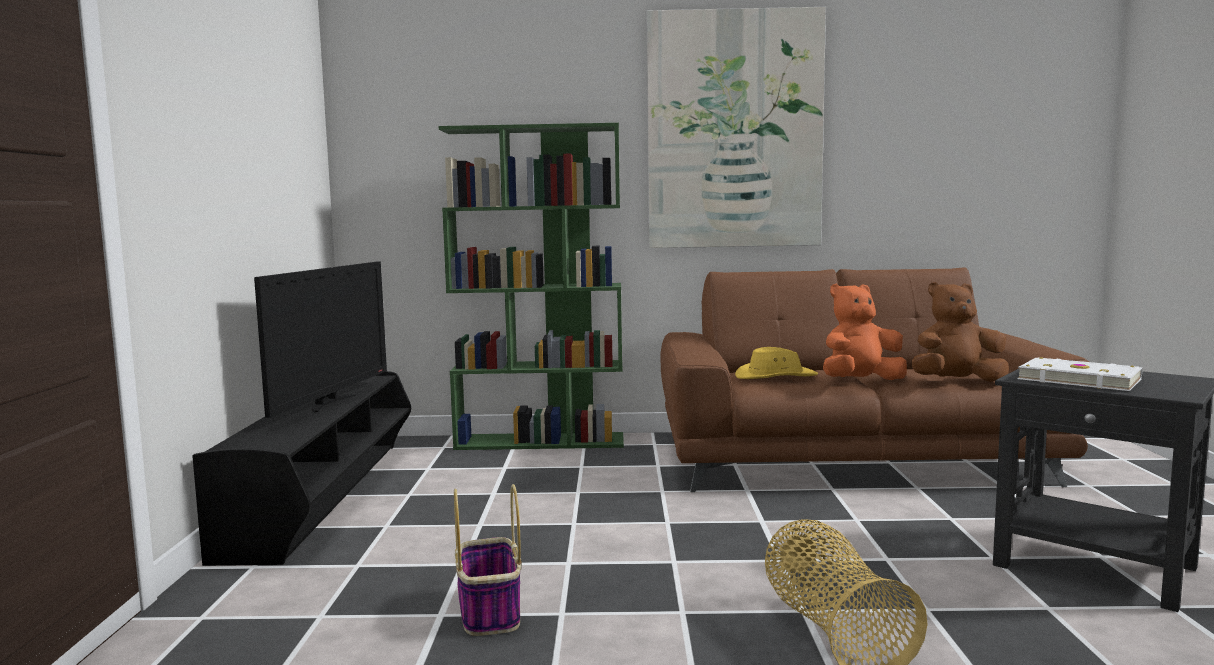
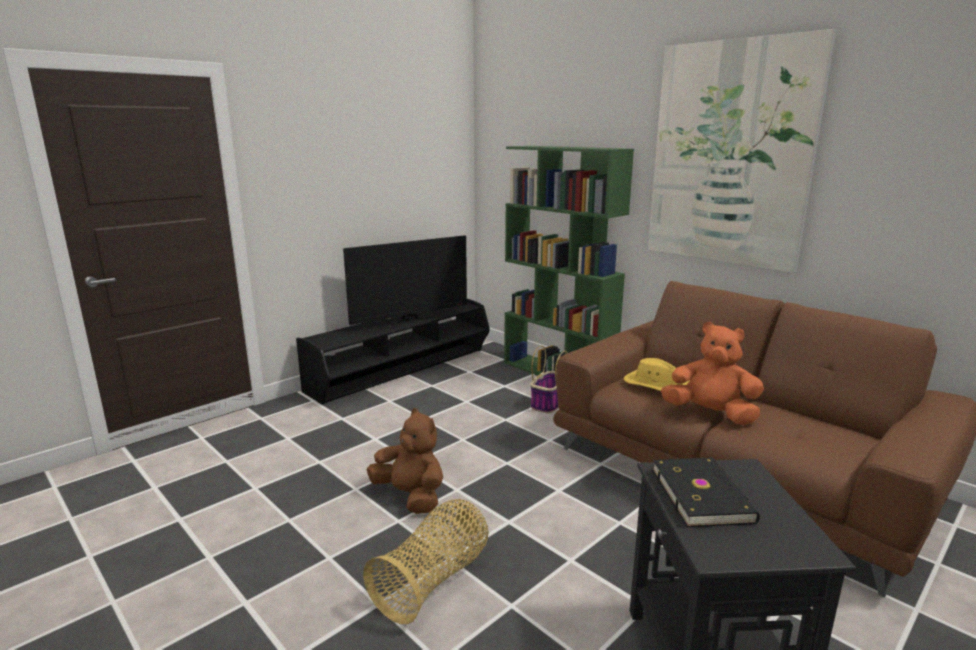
camera: 45 degrees right, 10 degrees up
(489, 611) = (335, 470): basket -> basket (549, 403)
(956, 382) = (796, 447): brown plush toy -> brown plush toy (411, 496)
(1078, 379) = (702, 495): white book -> black book

